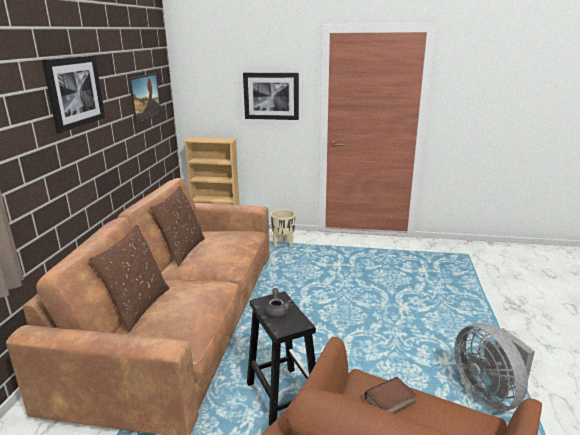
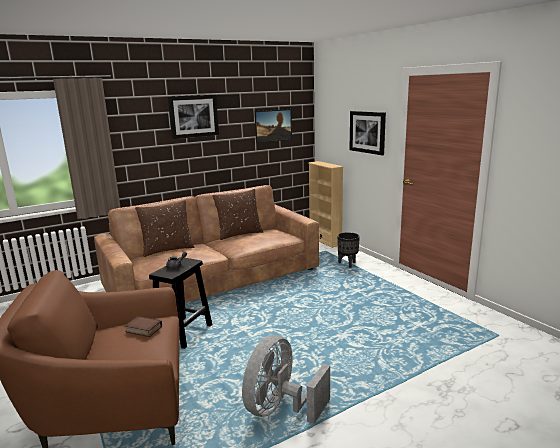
camera: 50 degrees right, 5 degrees down
(283, 244) = (348, 264): beige planter -> black planter

